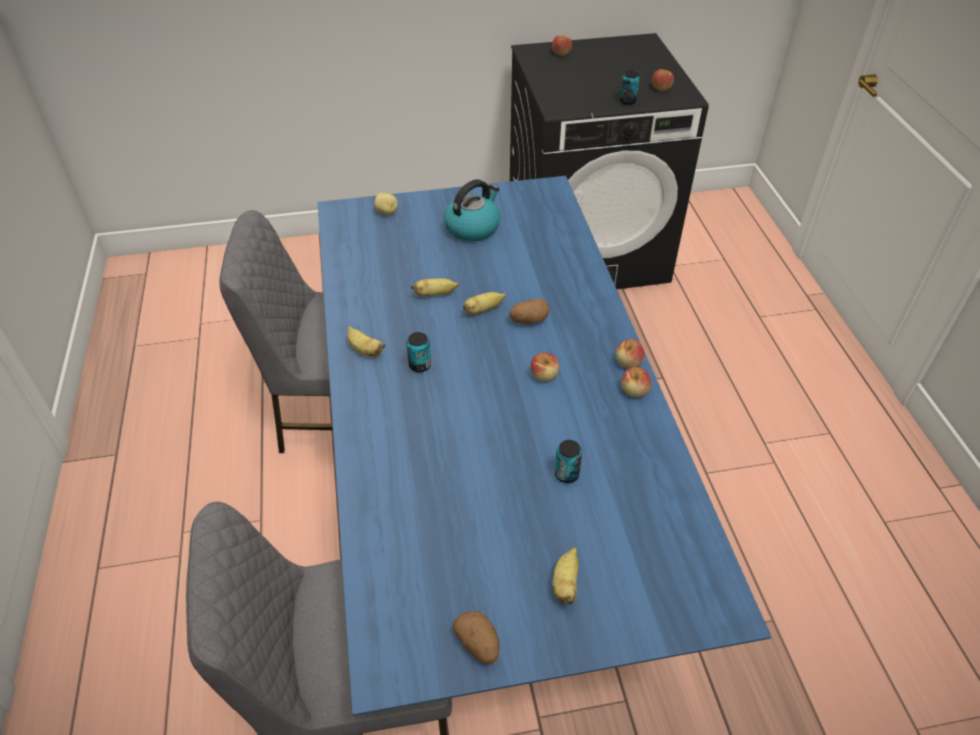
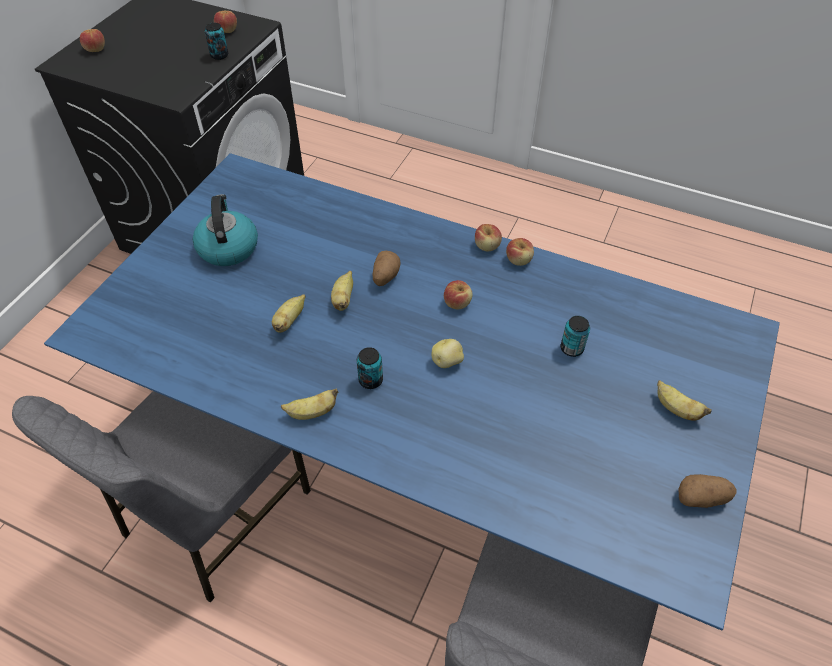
camera: 55 degrees left, 5 degrees up
(386, 212) = (131, 296): potato -> potato (447, 361)

